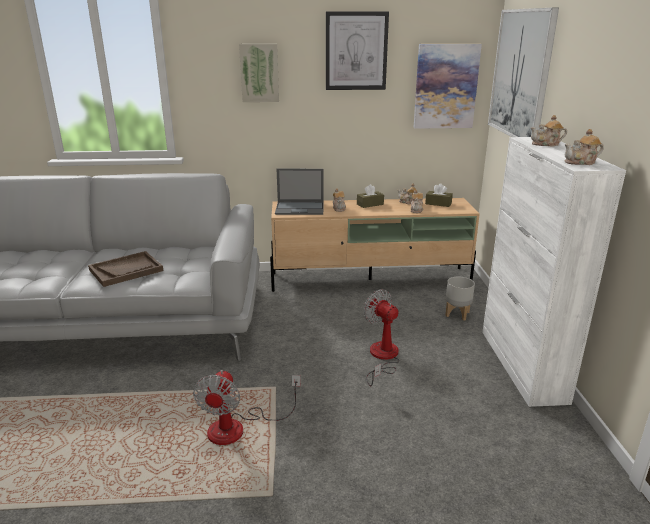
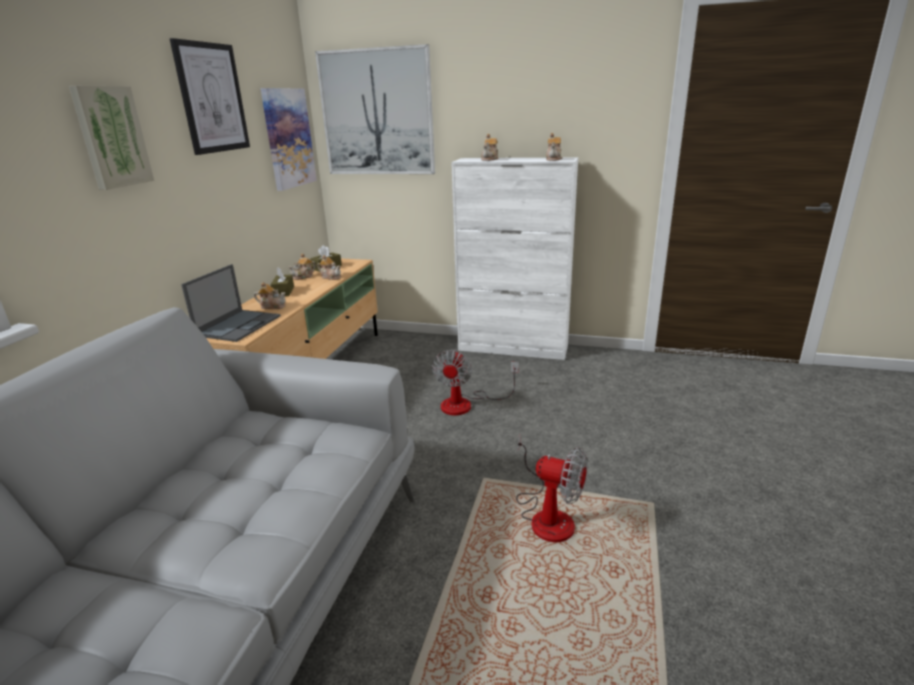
camera: 70 degrees left, 0 degrees up
(126, 270) = (253, 501): brown tray -> none
(382, 357) = (466, 404): fan -> fan turned 60 degrees counterclockwise
(457, 314) = (420, 353): grey planter -> none

